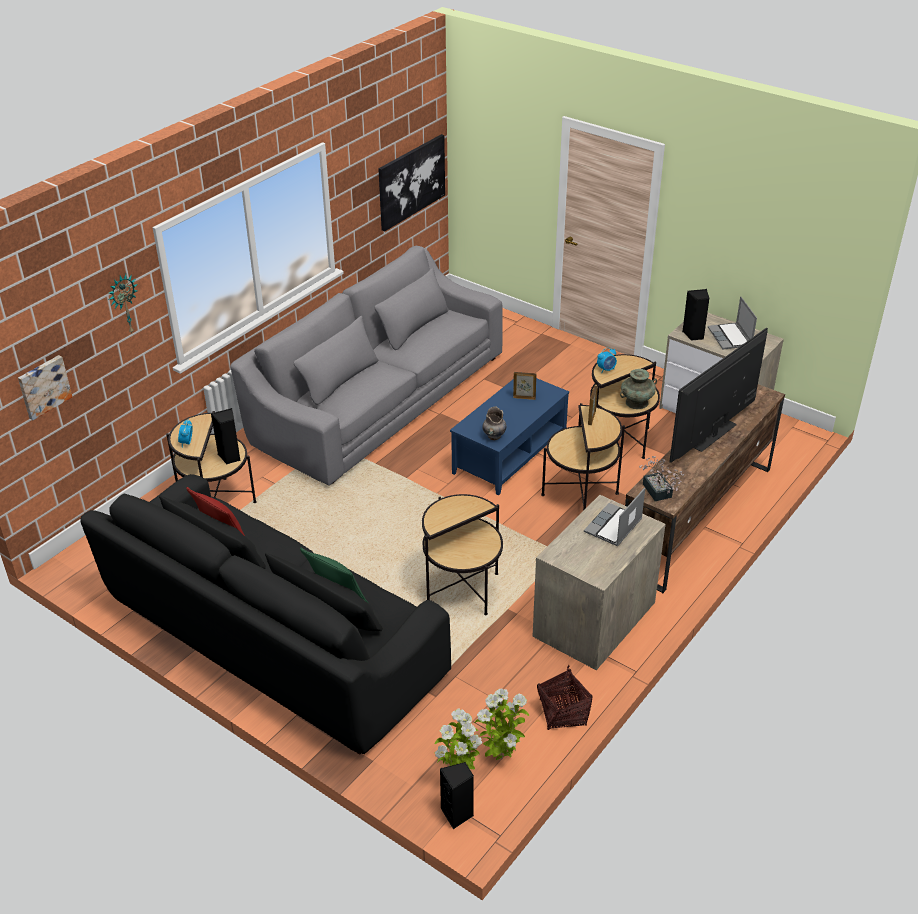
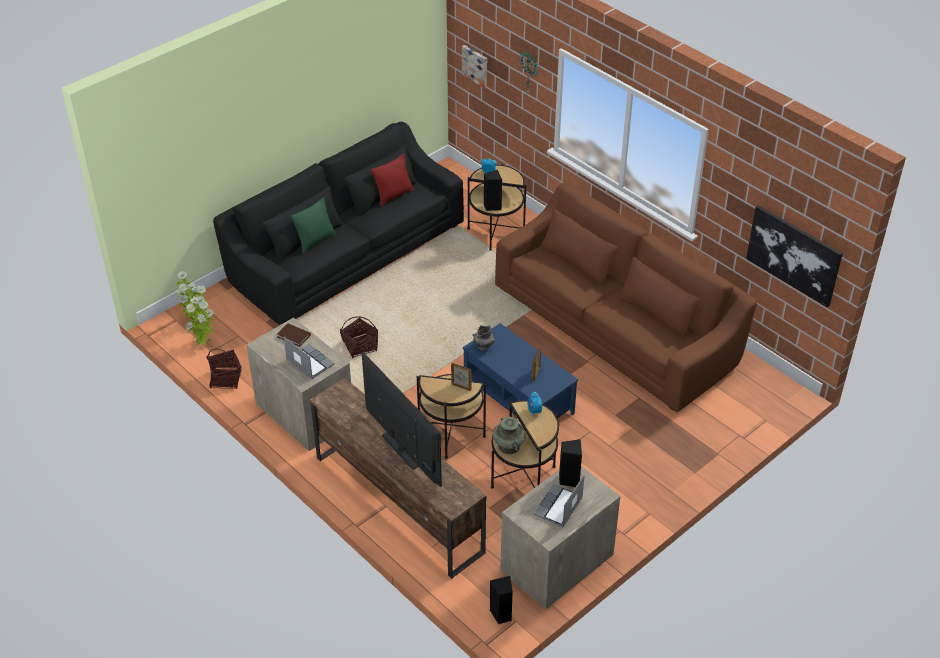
camera: 100 degrees right, 5 degrees up
(378, 399) = (616, 325): grey sofa -> brown sofa
(458, 814) = (172, 320): black speaker -> black speaker (501, 614)
(463, 590) = (360, 347): side table -> basket
(571, 549) = (294, 336): none -> brown book
(658, 493) = (338, 396): potted plant -> none
(730, 337) = (559, 507): laptop -> laptop turned 60 degrees counterclockwise

